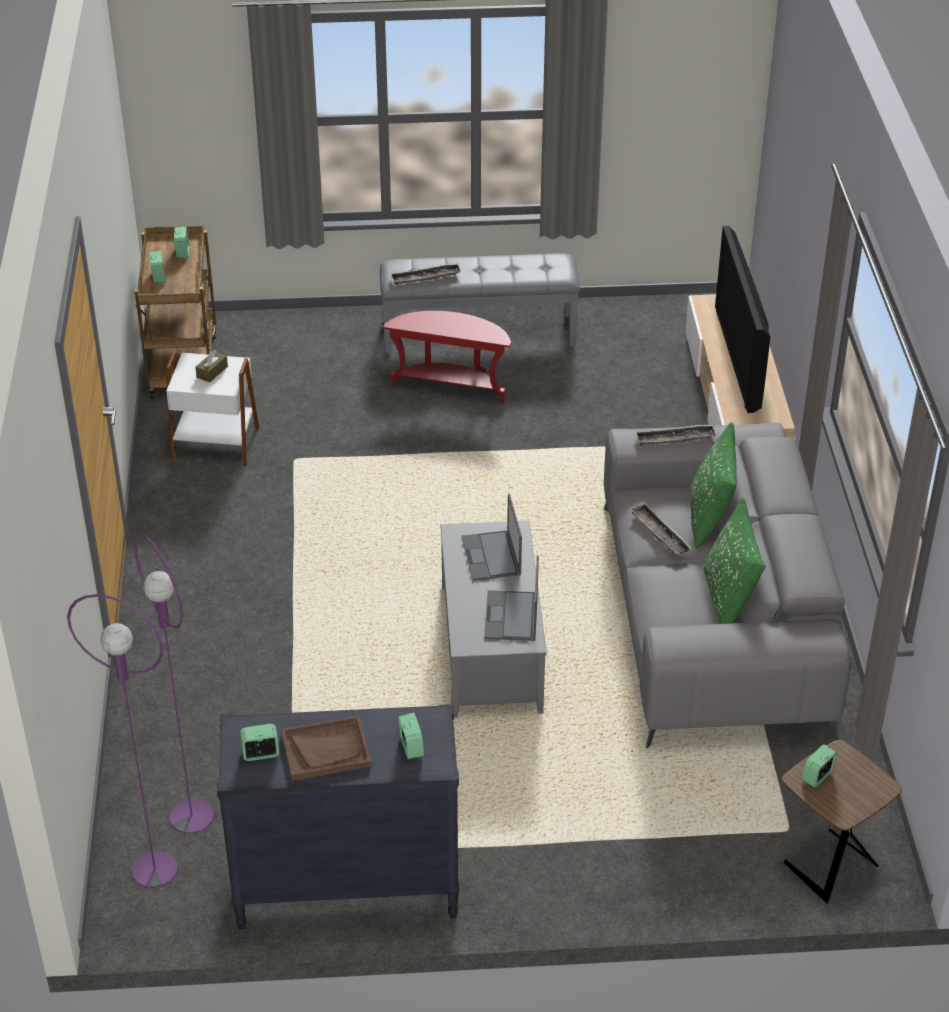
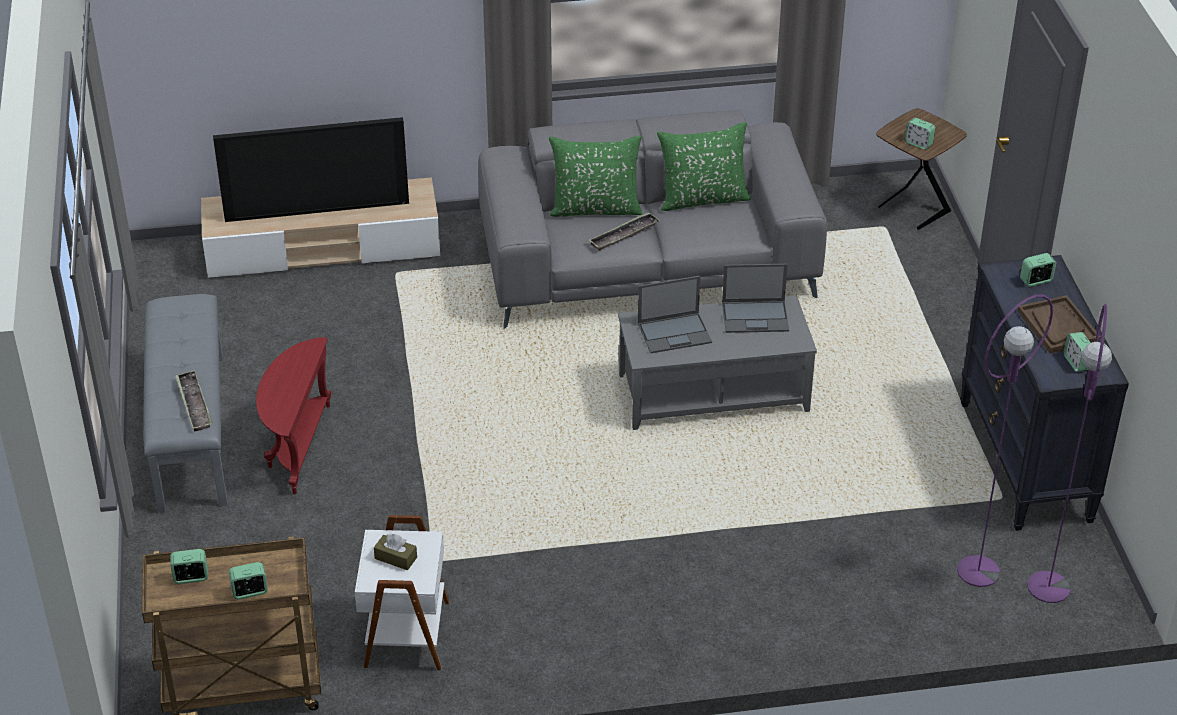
camera: 95 degrees left, 0 degrees up
(675, 438) = (519, 204): tray -> none

